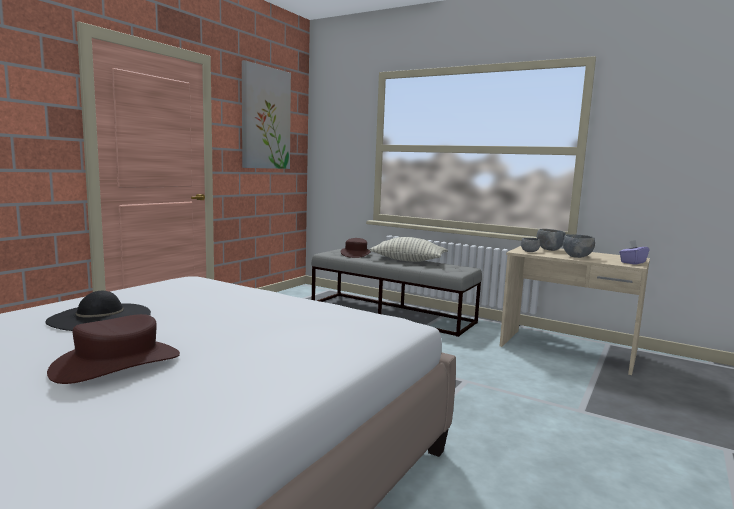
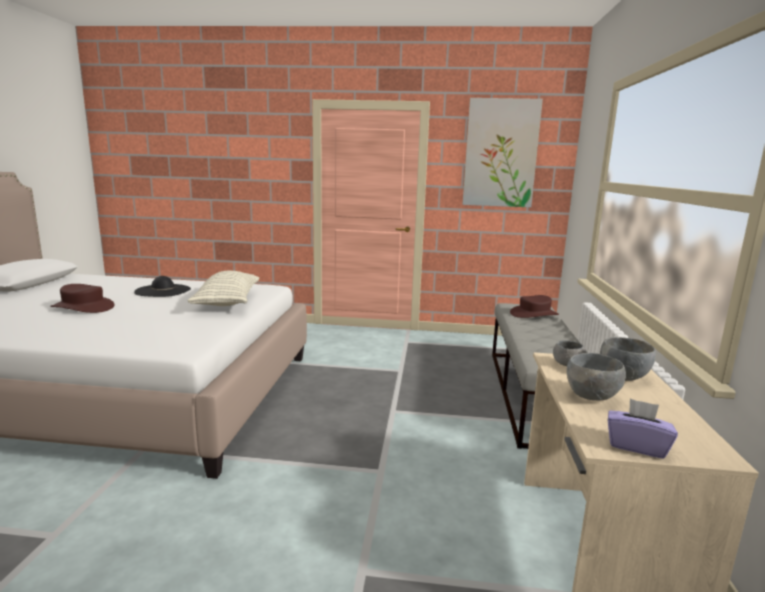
camera: 65 degrees right, 5 degrees up
(408, 260) = (556, 337): pillow -> pillow (227, 302)

